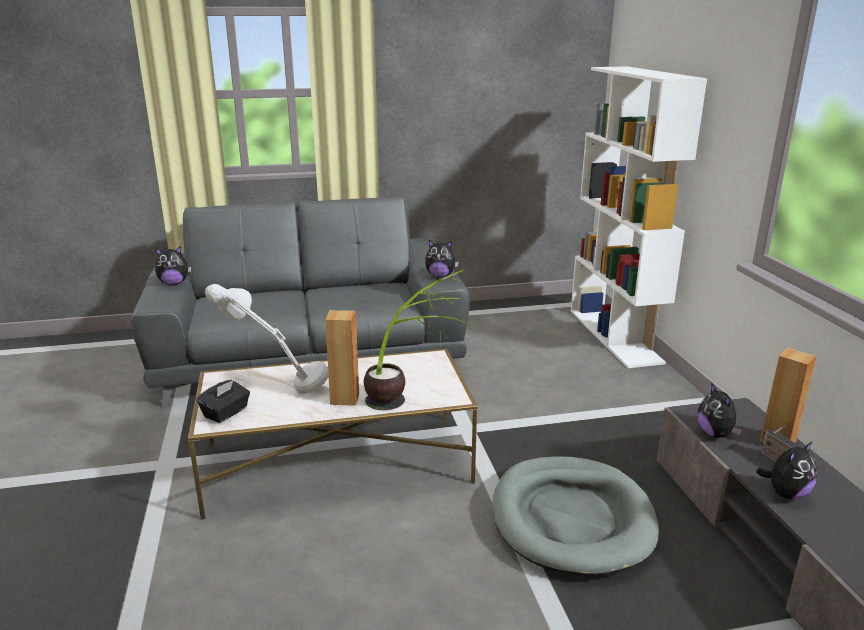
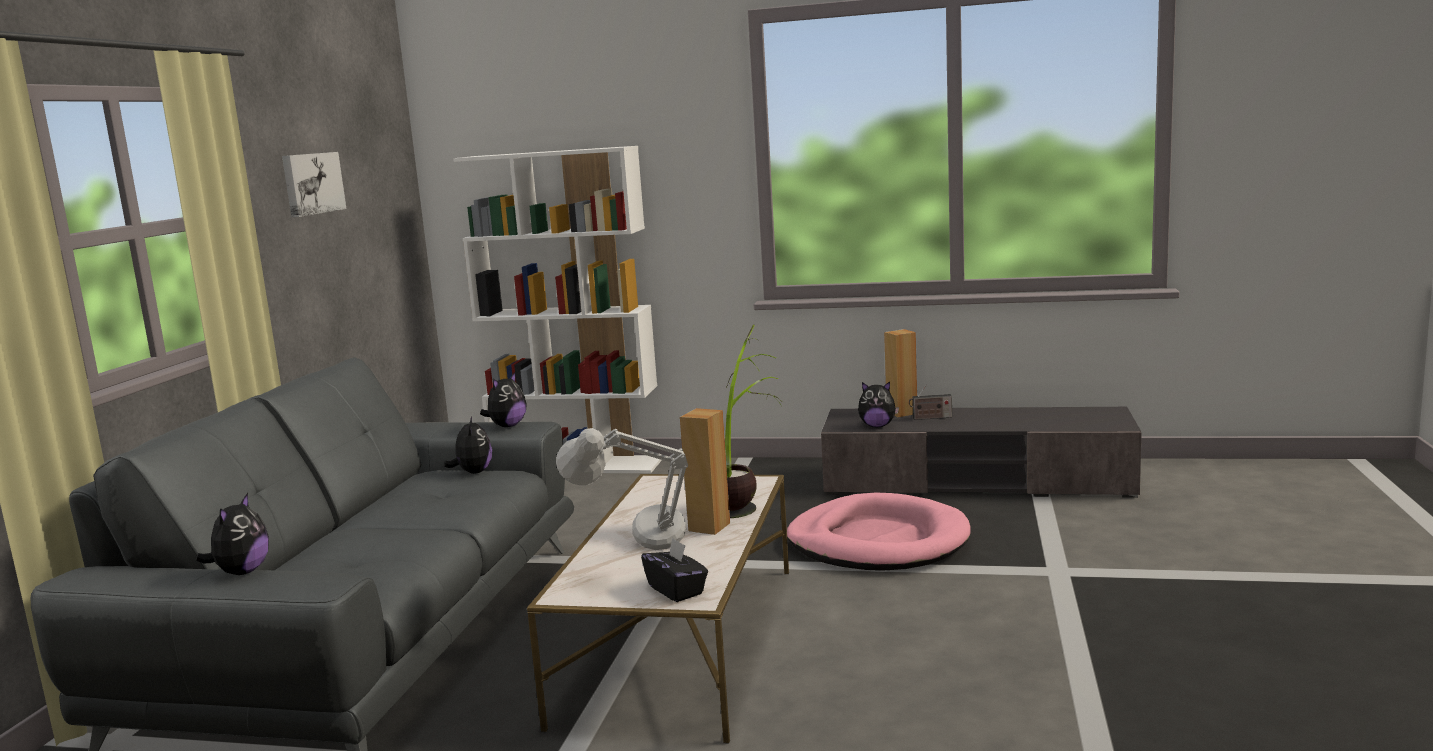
camera: 65 degrees left, 10 degrees down
(463, 74) = (311, 183): none -> picture
(572, 519) = (878, 541): grey dog bed -> pink dog bed
(786, 494) = (969, 424): plush toy -> plush toy (473, 472)

